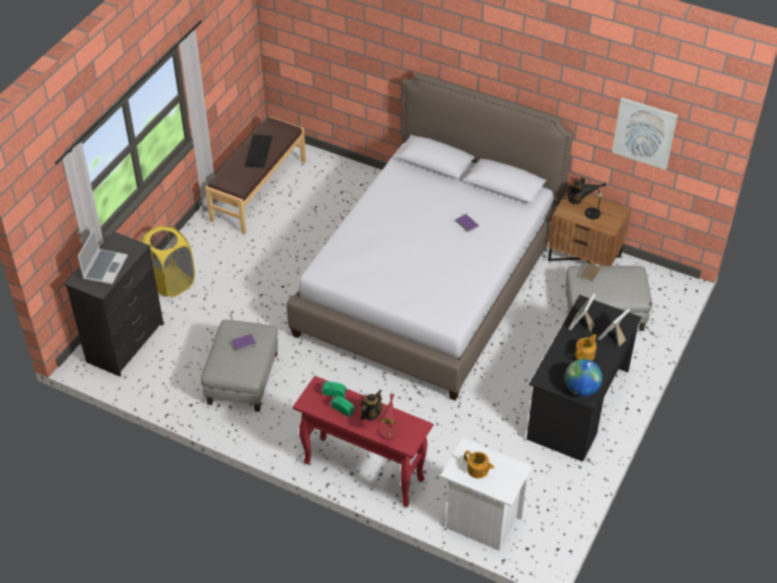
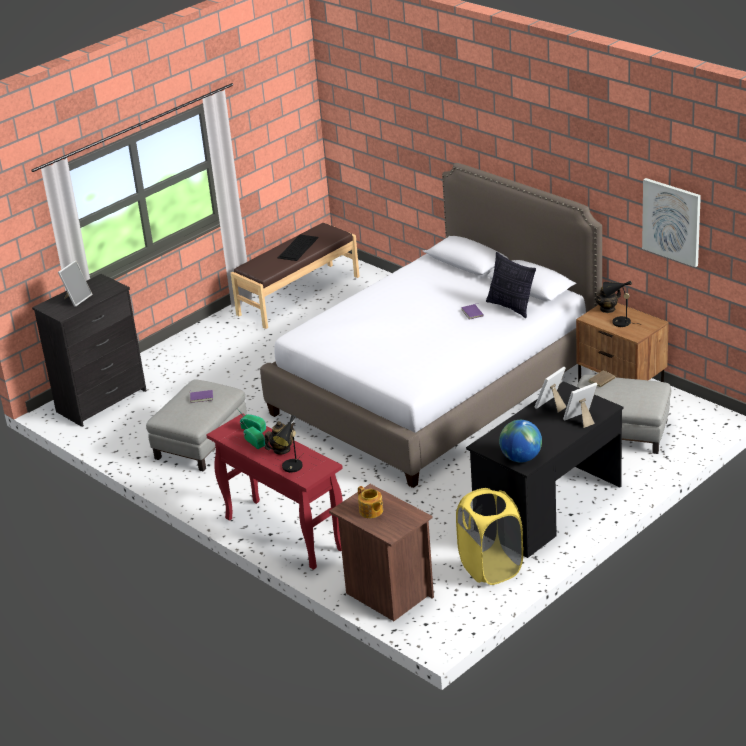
camera: 20 degrees right, 15 degrees down
(105, 267) = (77, 299): laptop -> picture frame
(171, 282) = (172, 359): yellow laundry basket -> yellow laundry basket (491, 568)
(389, 434) = (291, 468): red table lamp -> black table lamp
(481, 522) = (386, 594): white nightstand -> brown nightstand
(497, 212) = (511, 307): none -> pillow
(585, 354) = (542, 430): teapot -> none

